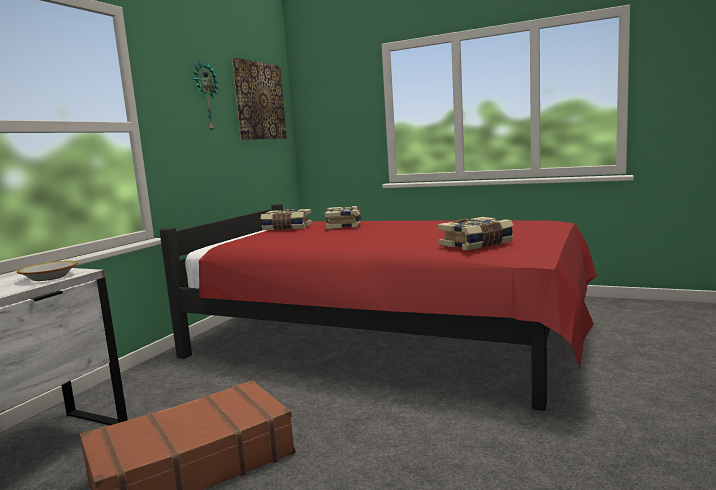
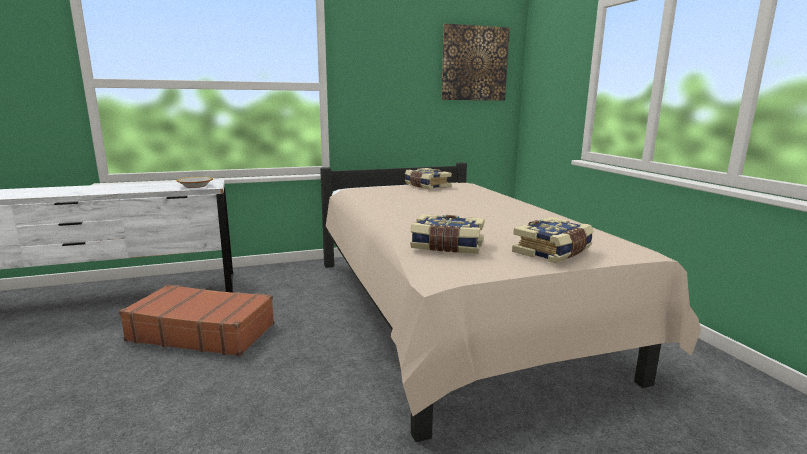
camera: 45 degrees right, 5 degrees up
(205, 96) = (403, 61): wall clock -> none
(344, 226) = (461, 195): book -> book (553, 252)
(390, 341) = (452, 316): red bed -> beige bed

